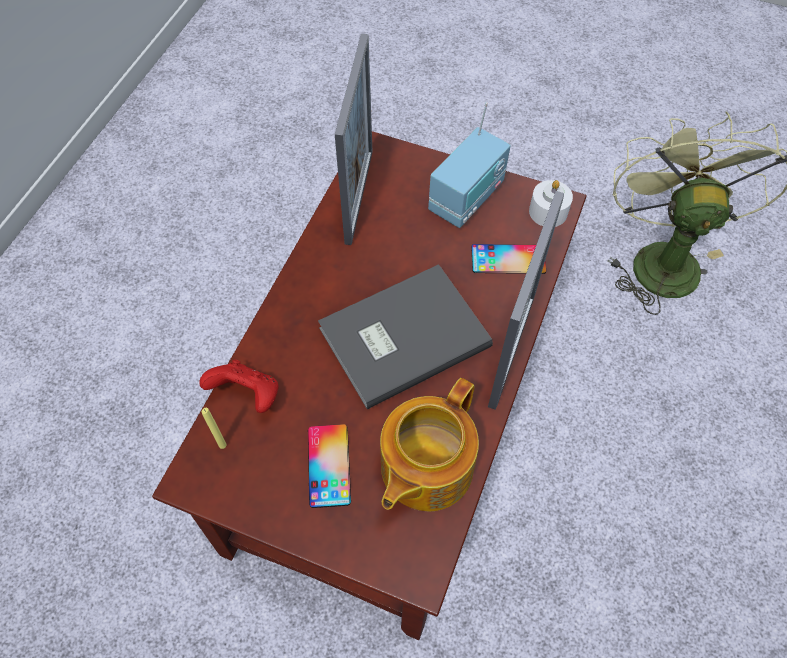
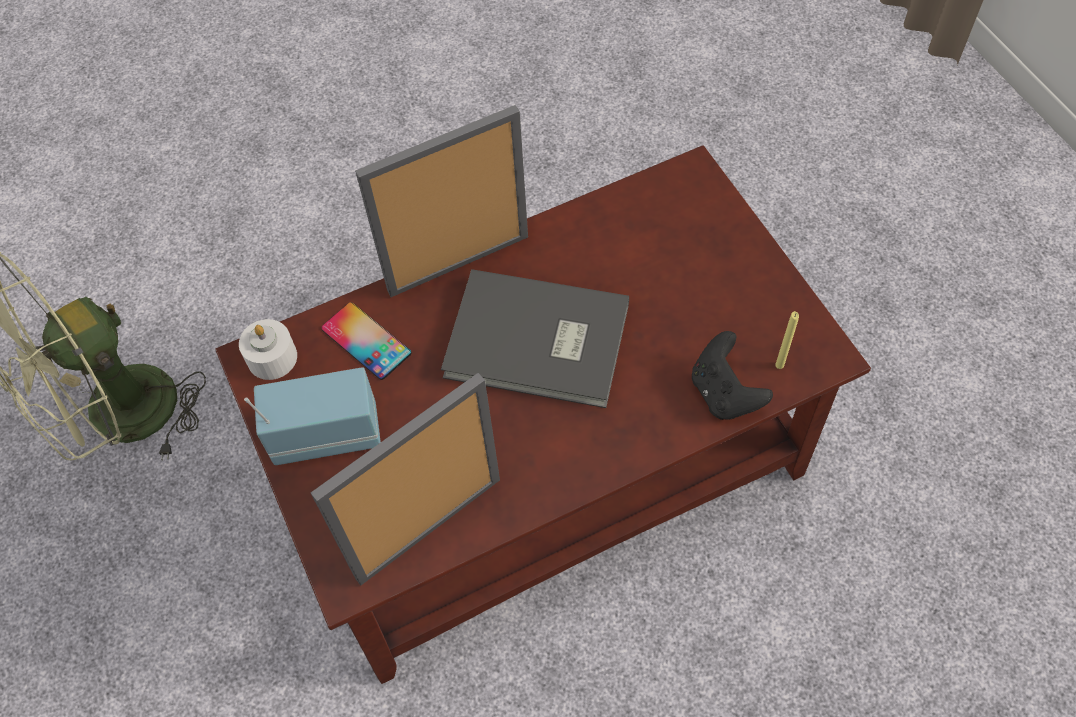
camera: 135 degrees left, 0 degrees up
(247, 395) = (724, 393): red game controller -> black game controller
(329, 465) = (699, 285): phone -> none
(424, 468) = (623, 231): teapot -> none

